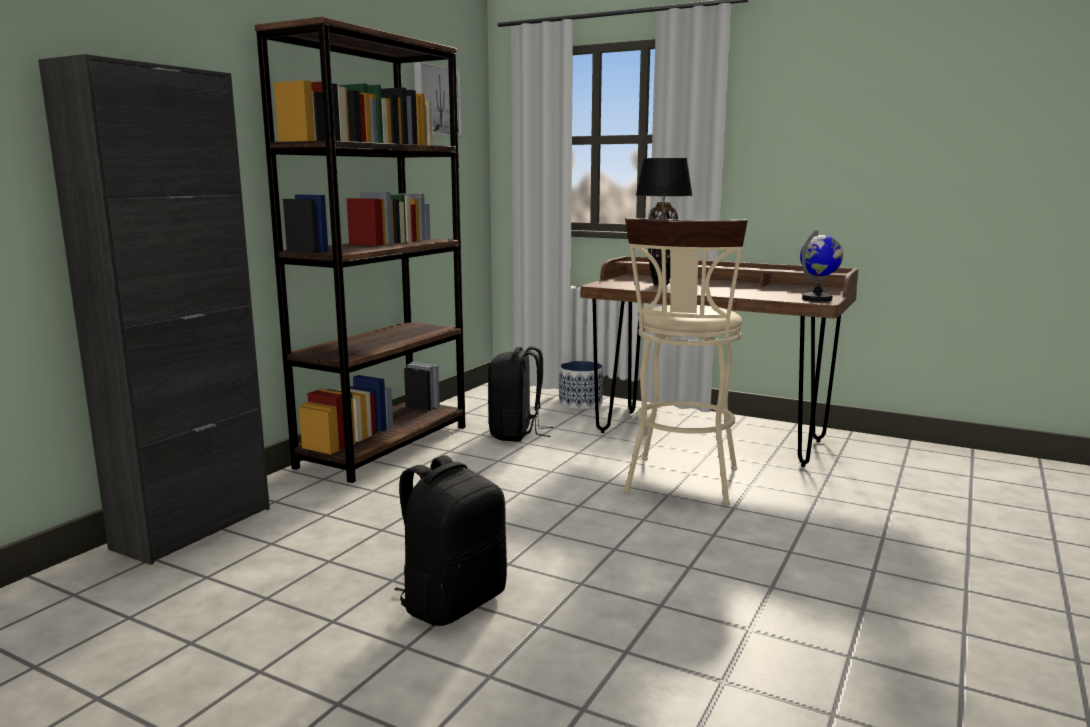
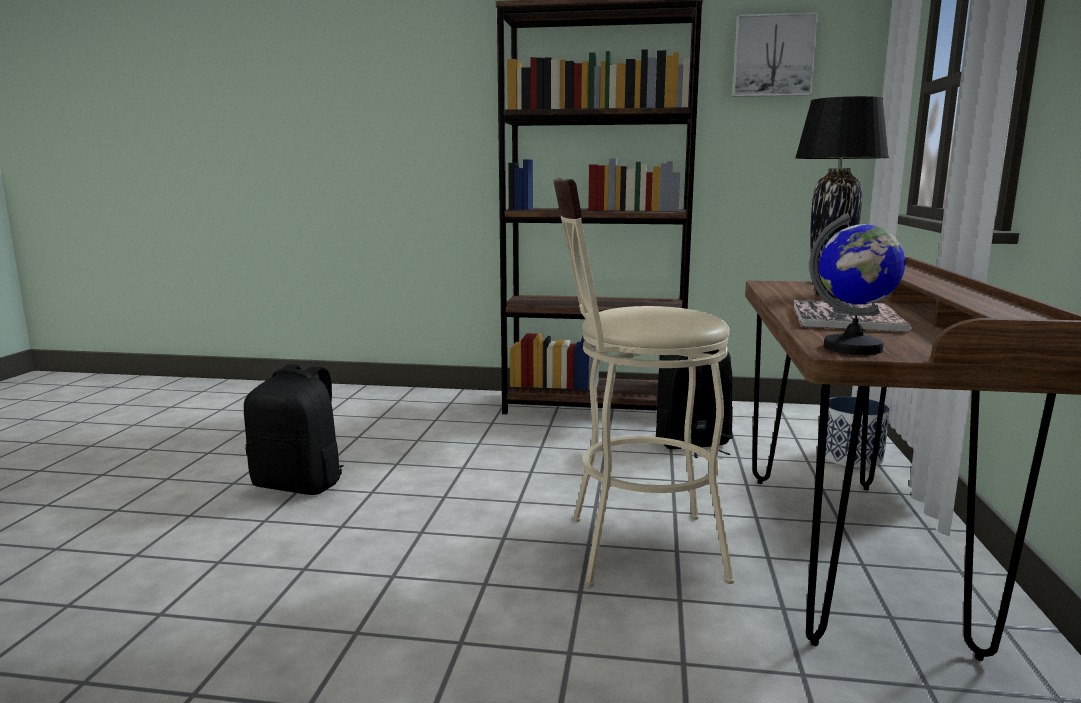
camera: 70 degrees right, 0 degrees up
(193, 528) = (394, 395): black cabinet -> none
(738, 291) = (847, 318): none -> book

